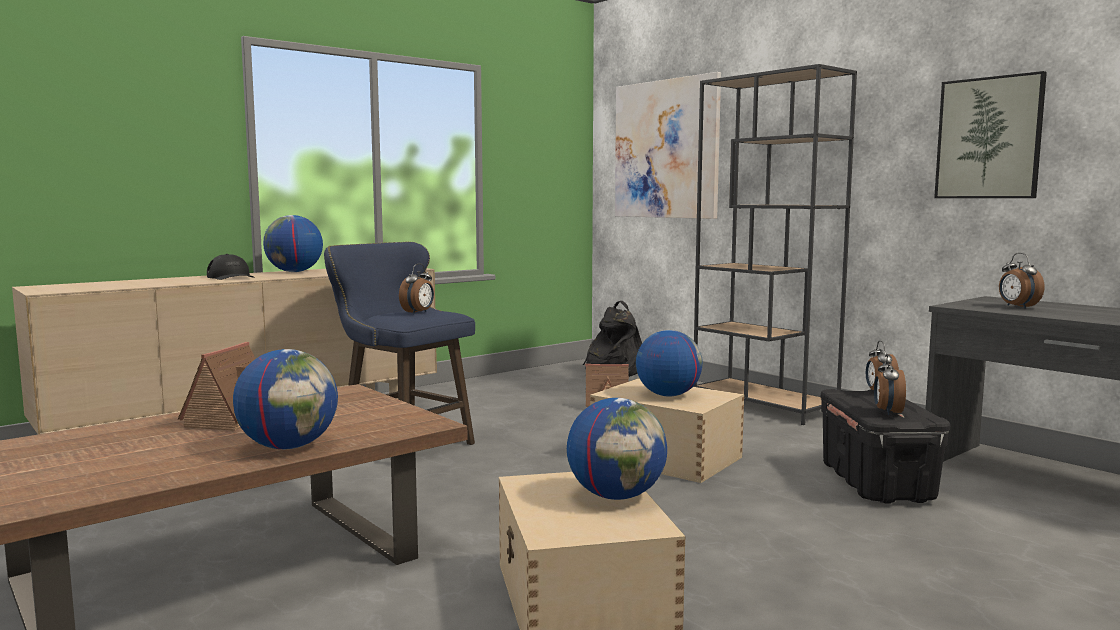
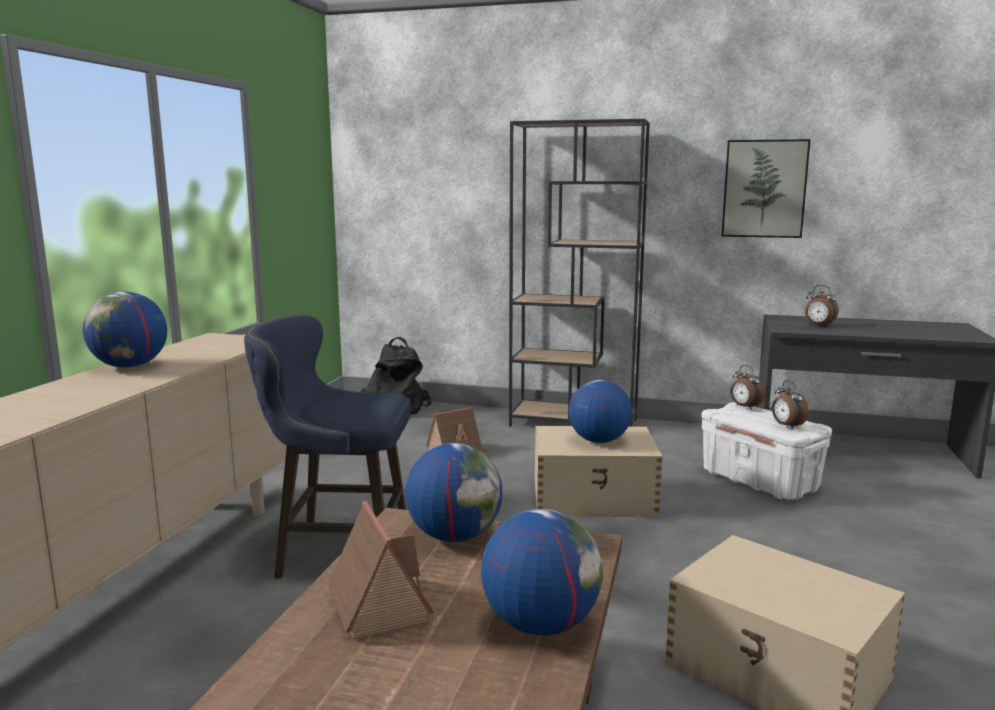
camera: 35 degrees left, 5 degrees up
(231, 277) = (78, 392): black cap -> none
(418, 313) = (363, 402): alarm clock -> none
(616, 496) = (789, 568): globe -> globe (454, 536)
(666, 149) = (434, 181): picture -> none
(877, 483) = (760, 481): black storage box -> white storage box

